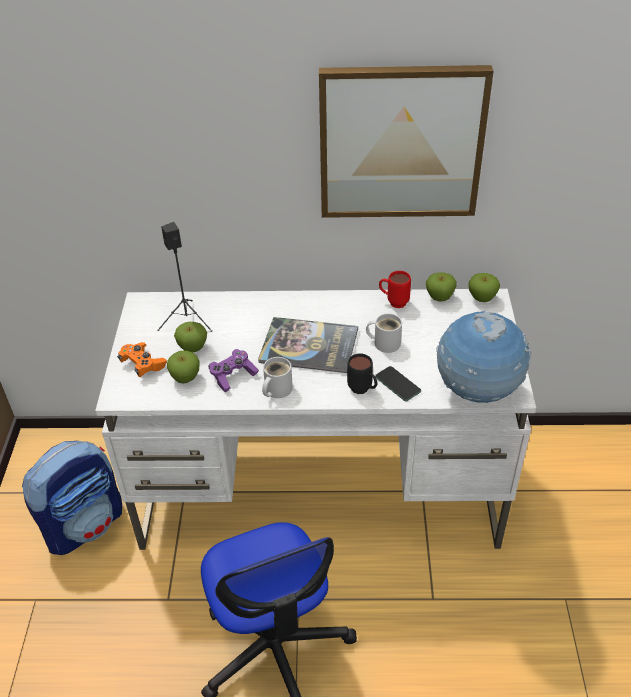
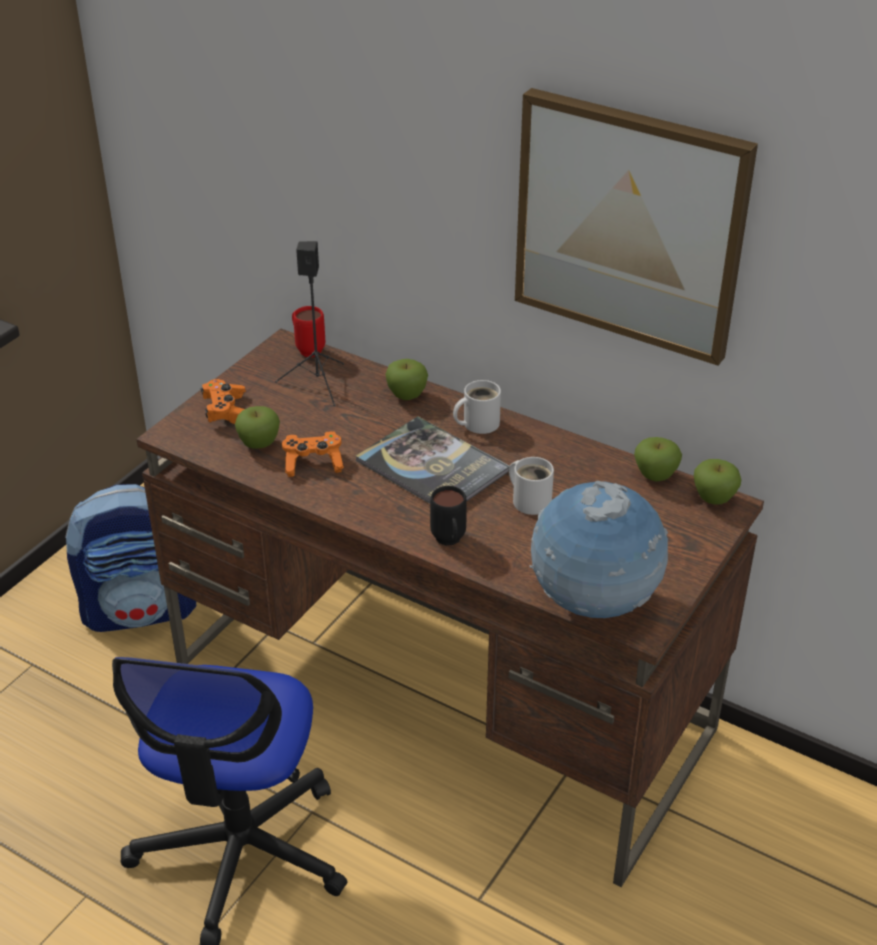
camera: 30 degrees right, 5 degrees down
(192, 348) = (296, 415): apple -> apple (407, 395)
(233, 376) = (313, 463): purple game controller -> orange game controller
(276, 389) = (348, 498): white mug -> white mug (477, 423)
(321, 488) = (443, 698): white desk -> brown desk
(393, 302) = (587, 458): red mug -> red mug (307, 349)
(397, 384) = (499, 553): phone -> none

